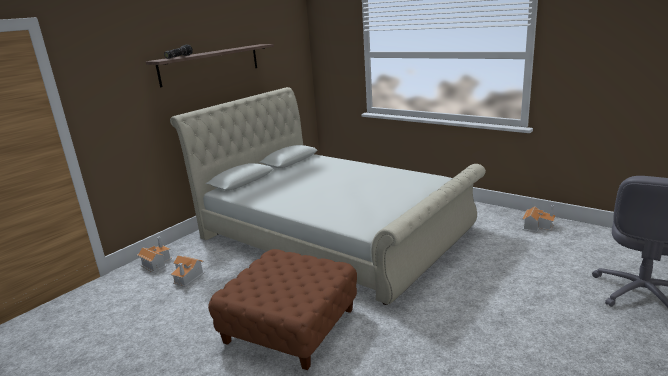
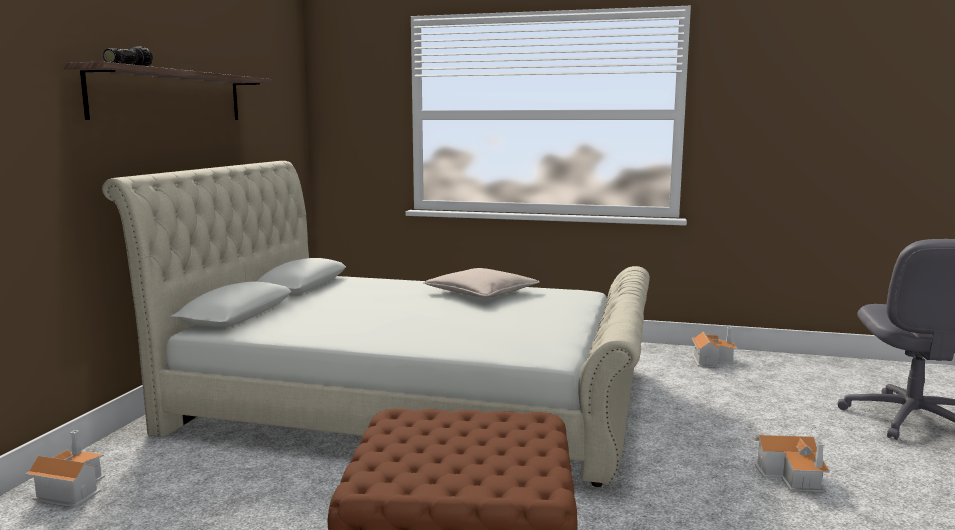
camera: 25 degrees left, 10 degrees down
(188, 277) = (171, 503): toy house -> toy house (792, 476)
(378, 174) = (481, 292): none -> beige pillow

